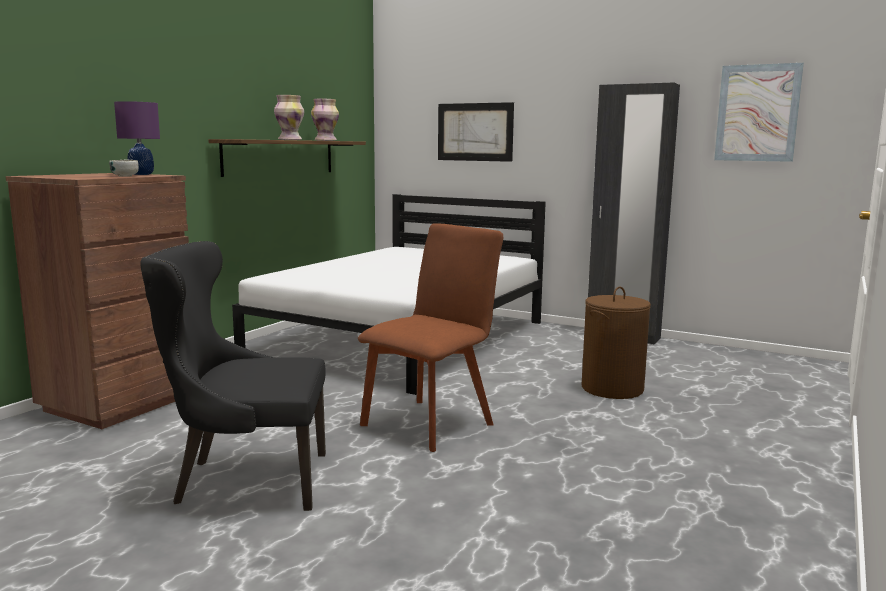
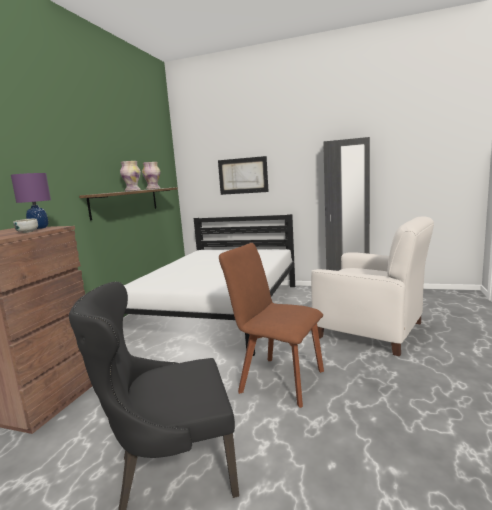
camera: 10 degrees left, 0 degrees up
(431, 422) = (278, 380): brown chair -> brown chair turned 90 degrees counterclockwise
(612, 389) = (371, 330): brown laundry basket -> white armchair
(757, 113) = (417, 152): picture -> none

